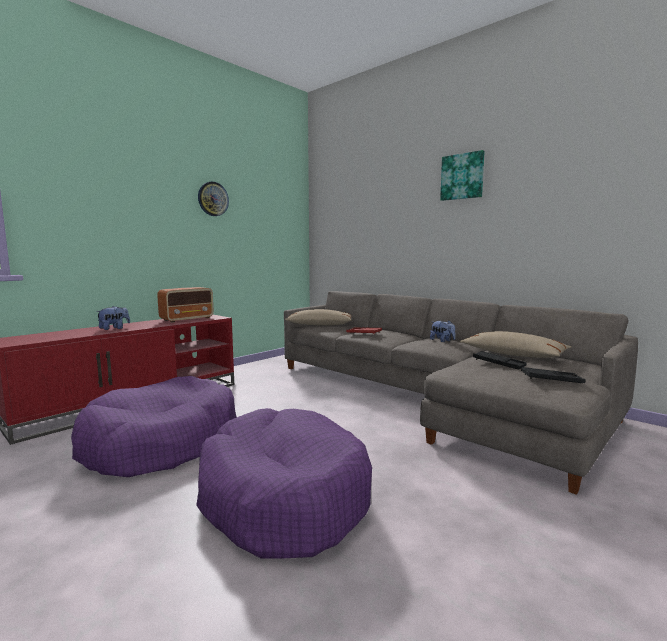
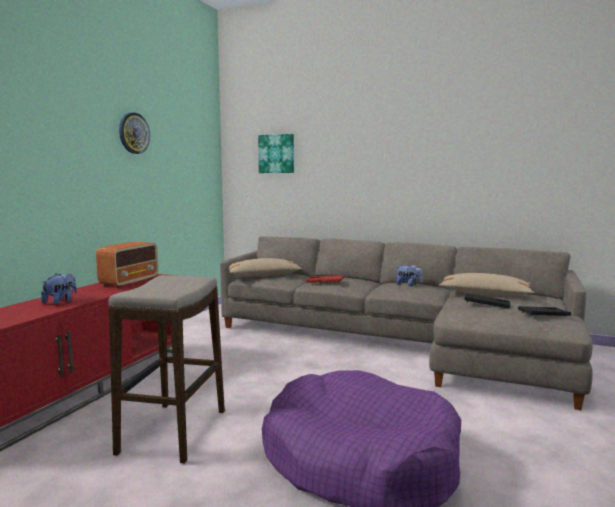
camera: 20 degrees left, 0 degrees up
(161, 443) = (173, 432): purple dog bed -> stool
(462, 176) = (408, 121): picture -> picture (276, 154)

